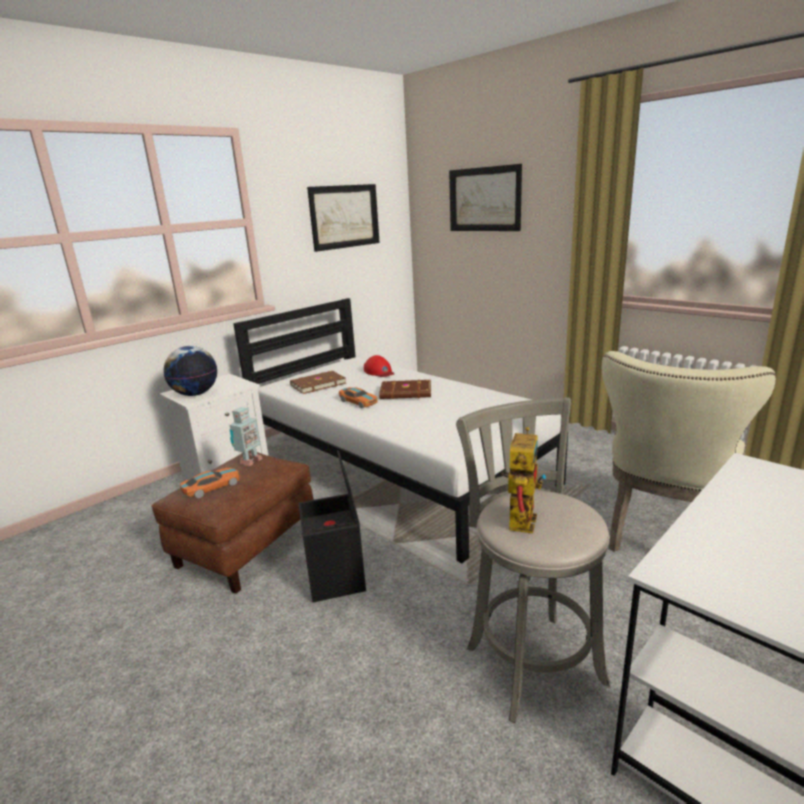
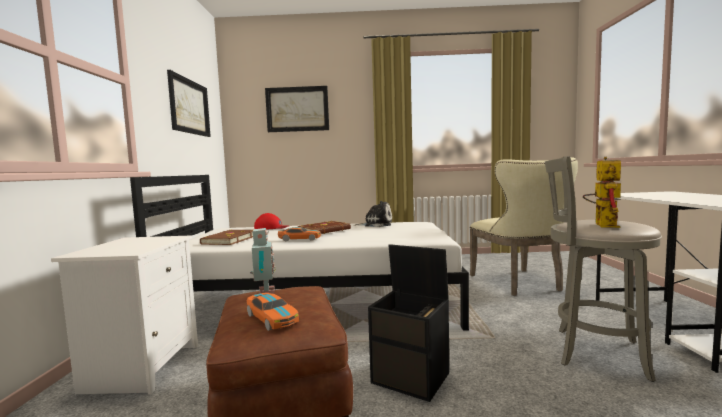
camera: 45 degrees left, 15 degrees down
(195, 394) = (121, 249): globe -> none
(212, 487) = (272, 318): toy car -> toy car turned 135 degrees clockwise
(480, 395) = (376, 224): none -> plush toy
(520, 517) = (602, 224): toy robot -> toy robot turned 45 degrees clockwise

